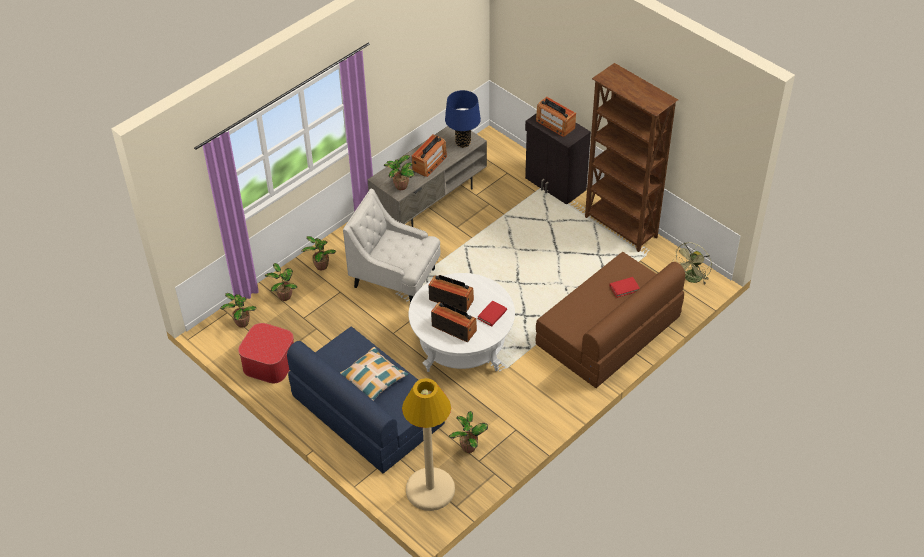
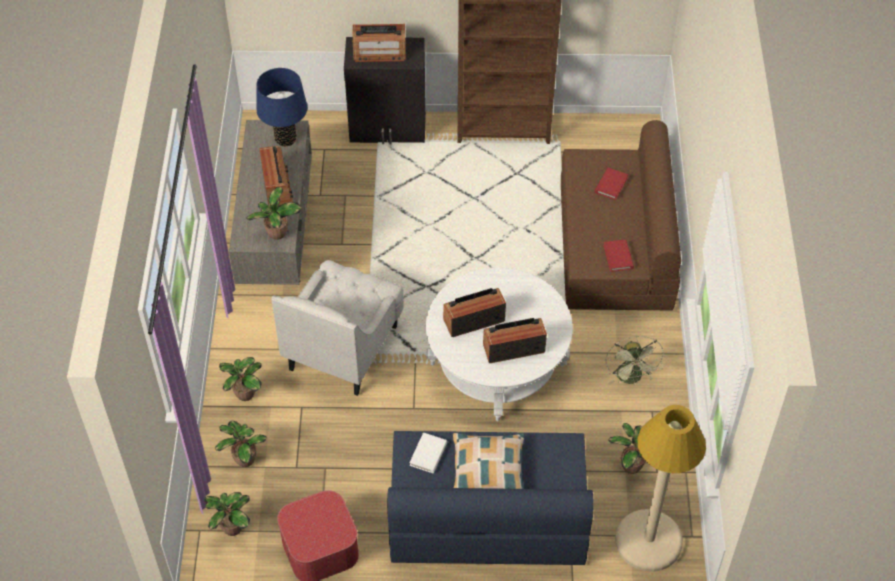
camera: 45 degrees left, 5 degrees up
(353, 349) = (428, 454): none -> white book
(395, 278) = (344, 347): white armchair -> white armchair turned 45 degrees counterclockwise
(492, 315) = (533, 305): red book -> red book (618, 257)
(691, 279) = (627, 137): green fan -> green fan (631, 378)

